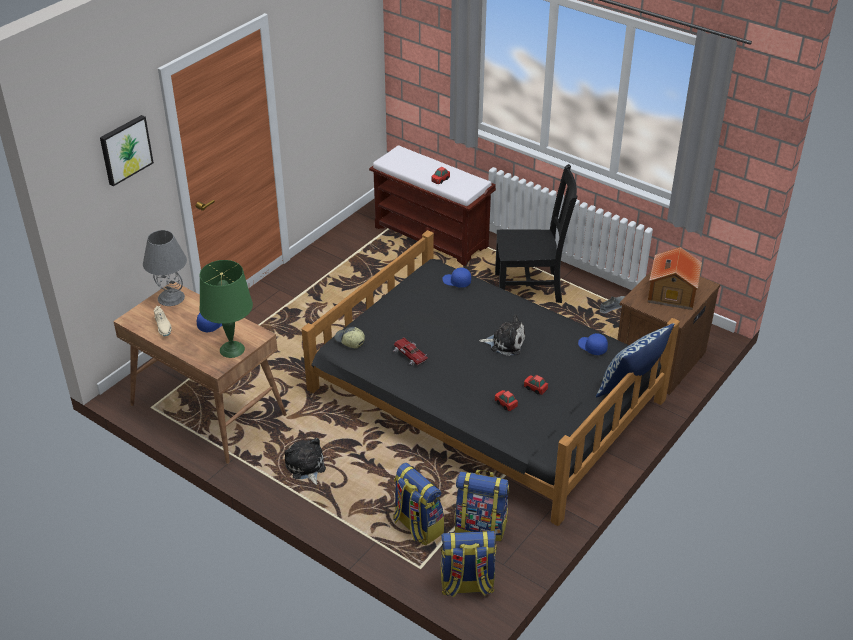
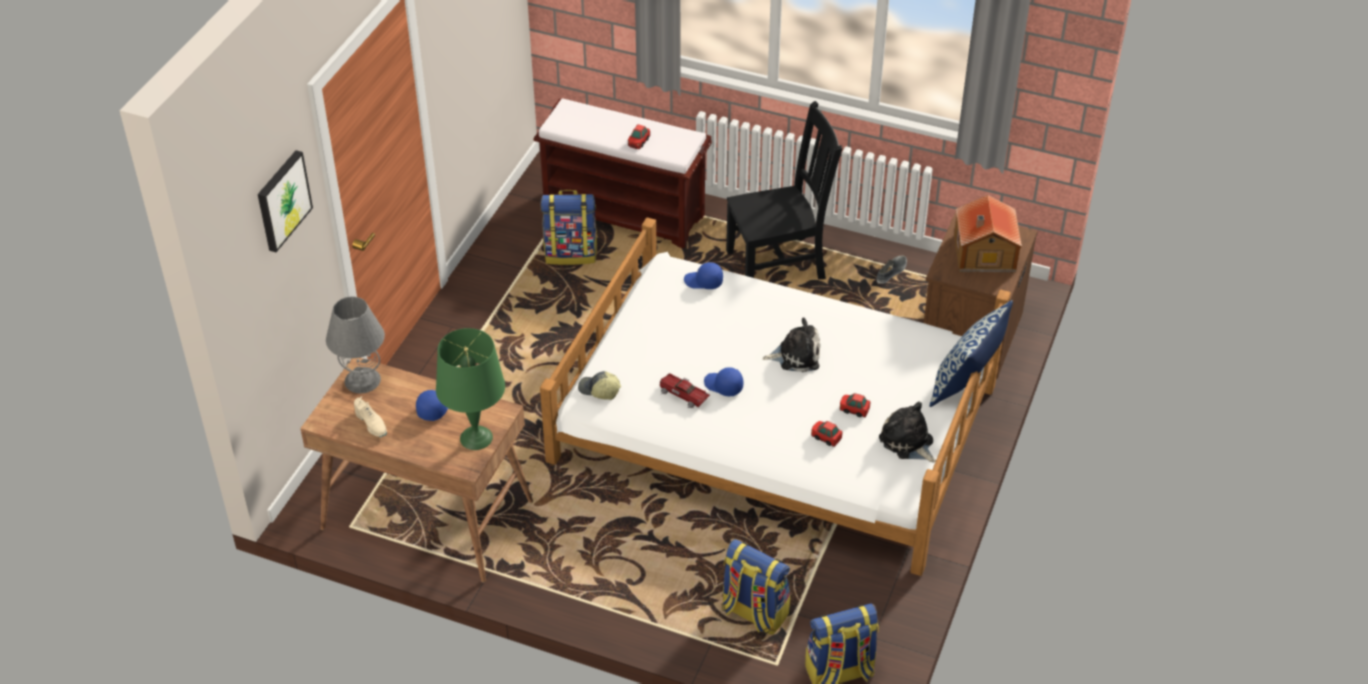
camera: 15 degrees left, 5 degrees up
(306, 468) = (586, 567): plush toy -> plush toy (908, 443)
(481, 526) = (830, 596): backpack -> backpack (571, 253)
(483, 395) = (772, 424): black bed -> white bed
(592, 347) = (903, 341): blue cap -> blue cap (723, 386)

